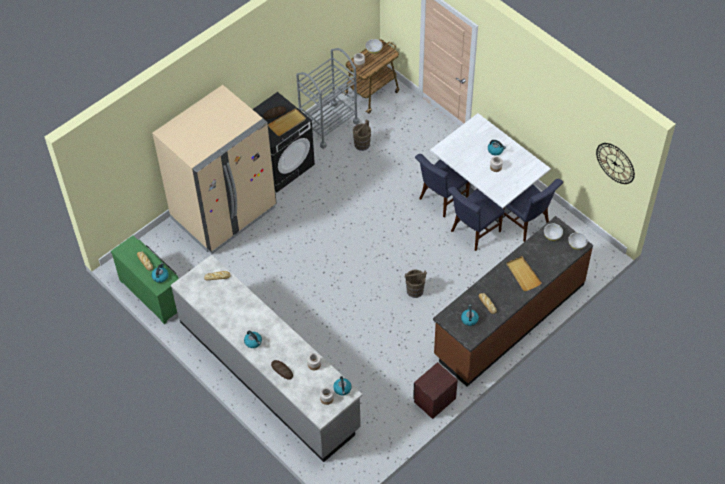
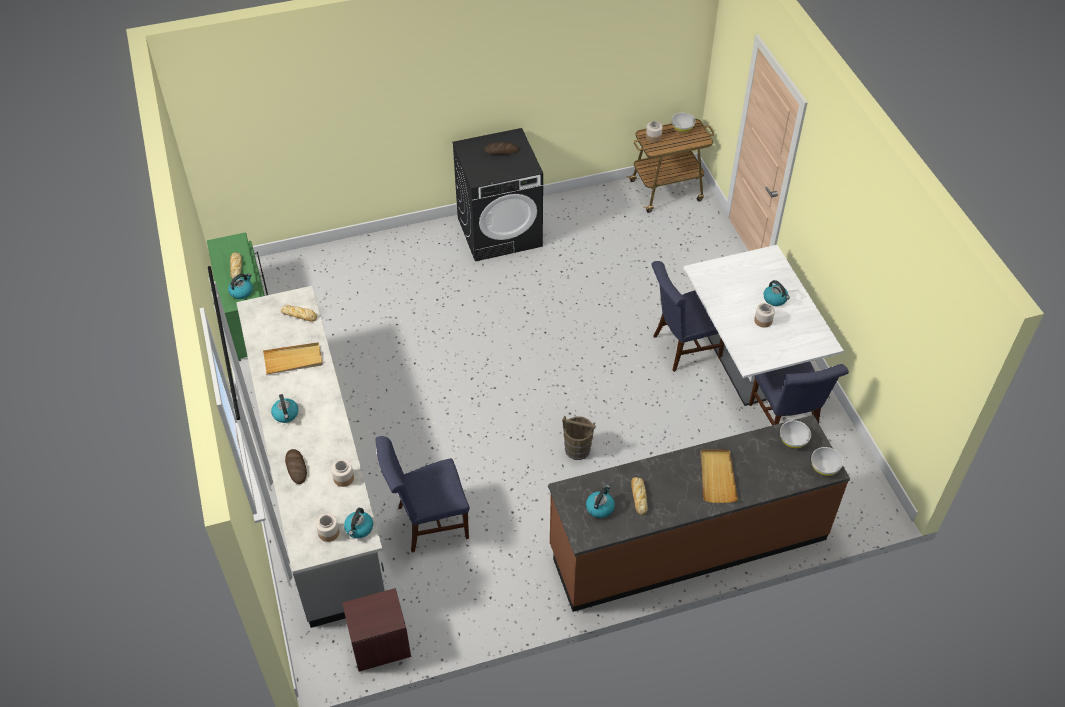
camera: 25 degrees right, 5 degrees down
(224, 213) = (396, 262): beige fridge -> none
(287, 123) = (509, 166): beige tray -> beige tray (293, 360)
(328, 125) = (589, 208): grey cart -> none
(362, 144) = (617, 244): brown bucket -> none
(434, 400) = (515, 610): brown nightstand -> brown nightstand (380, 644)
(473, 232) = (702, 406): blue chair -> blue chair (427, 523)
(615, 163) = (932, 364): wall clock -> none

